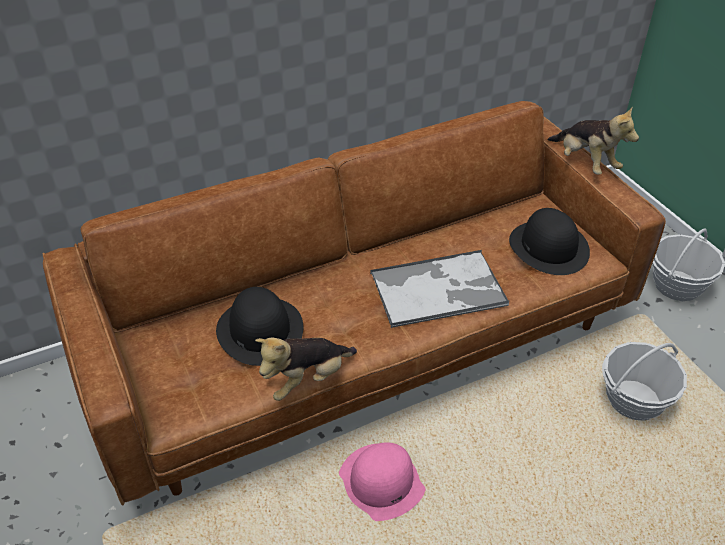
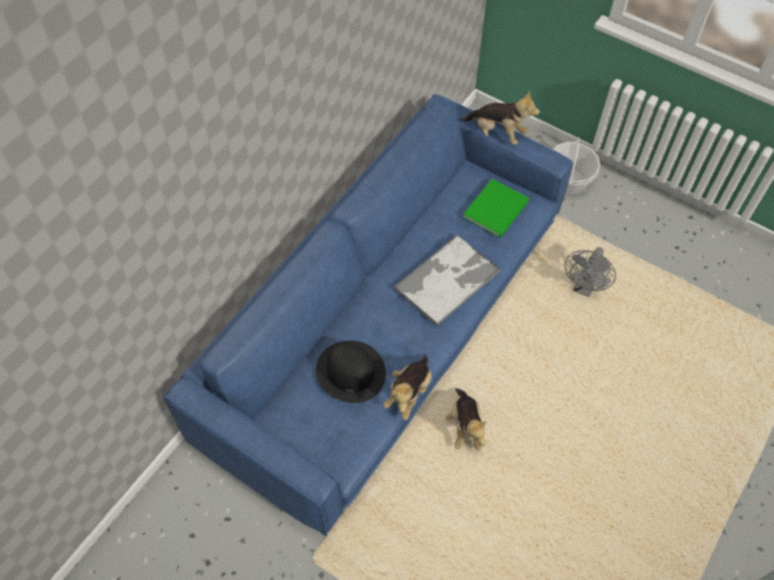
camera: 30 degrees left, 15 degrees up
(362, 343) = (386, 330): brown sofa -> blue sofa
(381, 481) = (465, 426): pink hat -> plush toy
(549, 247) = (498, 209): black hat -> green book
(634, 400) = (584, 288): basket -> grey fan

